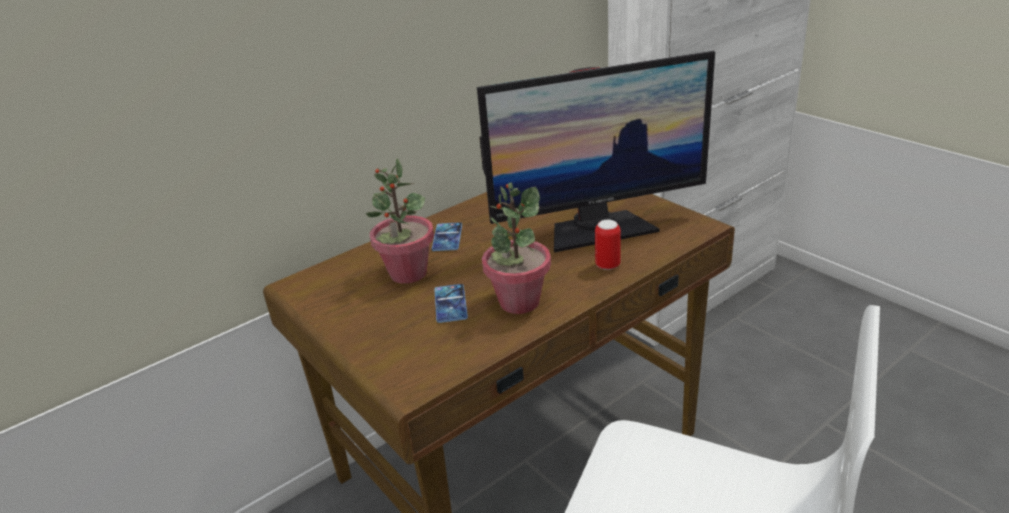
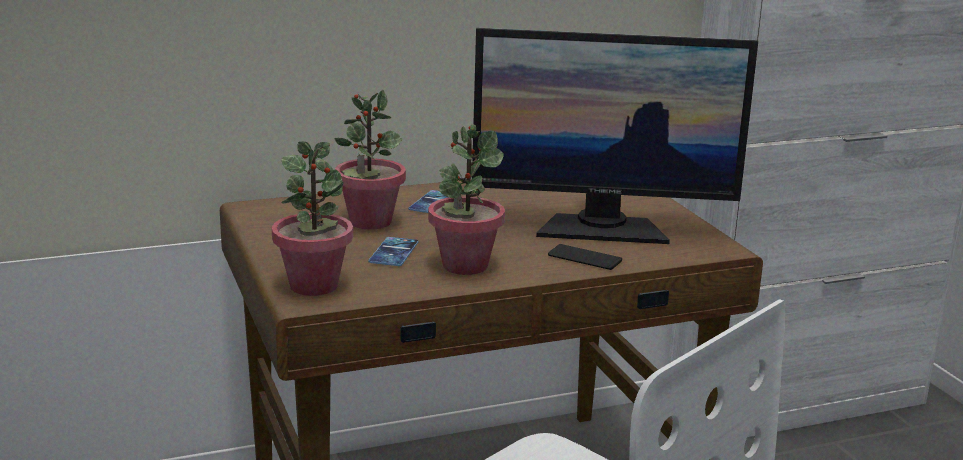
camera: 15 degrees right, 10 degrees down
(406, 365) = (314, 285): none -> potted plant
(607, 265) = (584, 258): can -> phone

